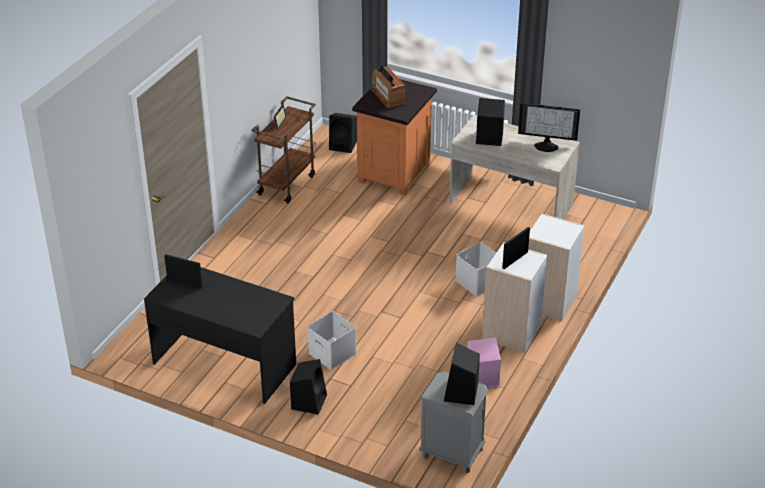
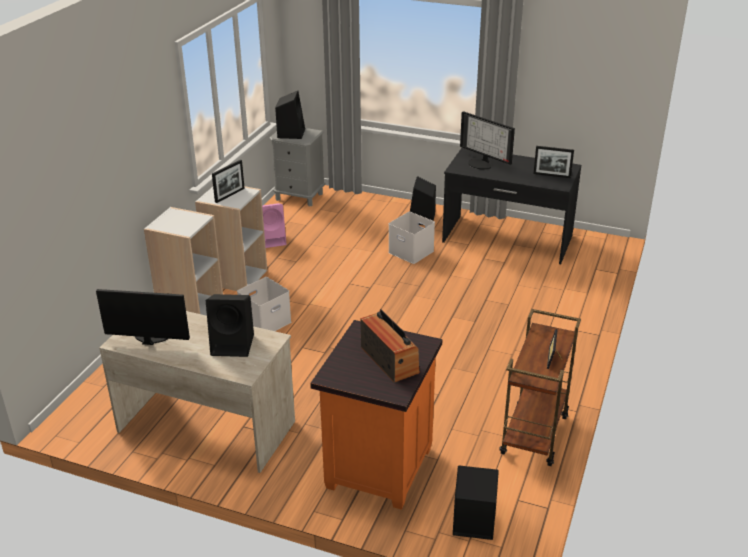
camera: 175 degrees right, 5 degrees down
(250, 306) = (481, 163): none -> monitor

